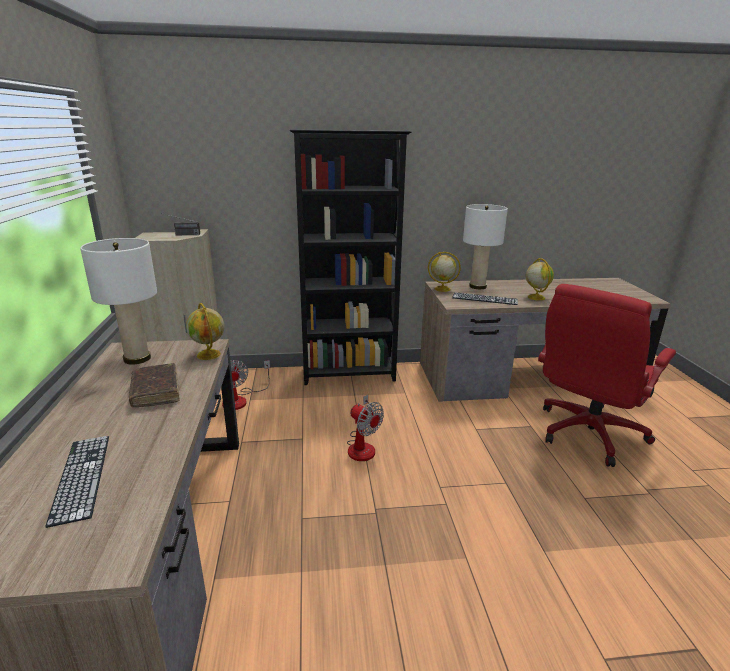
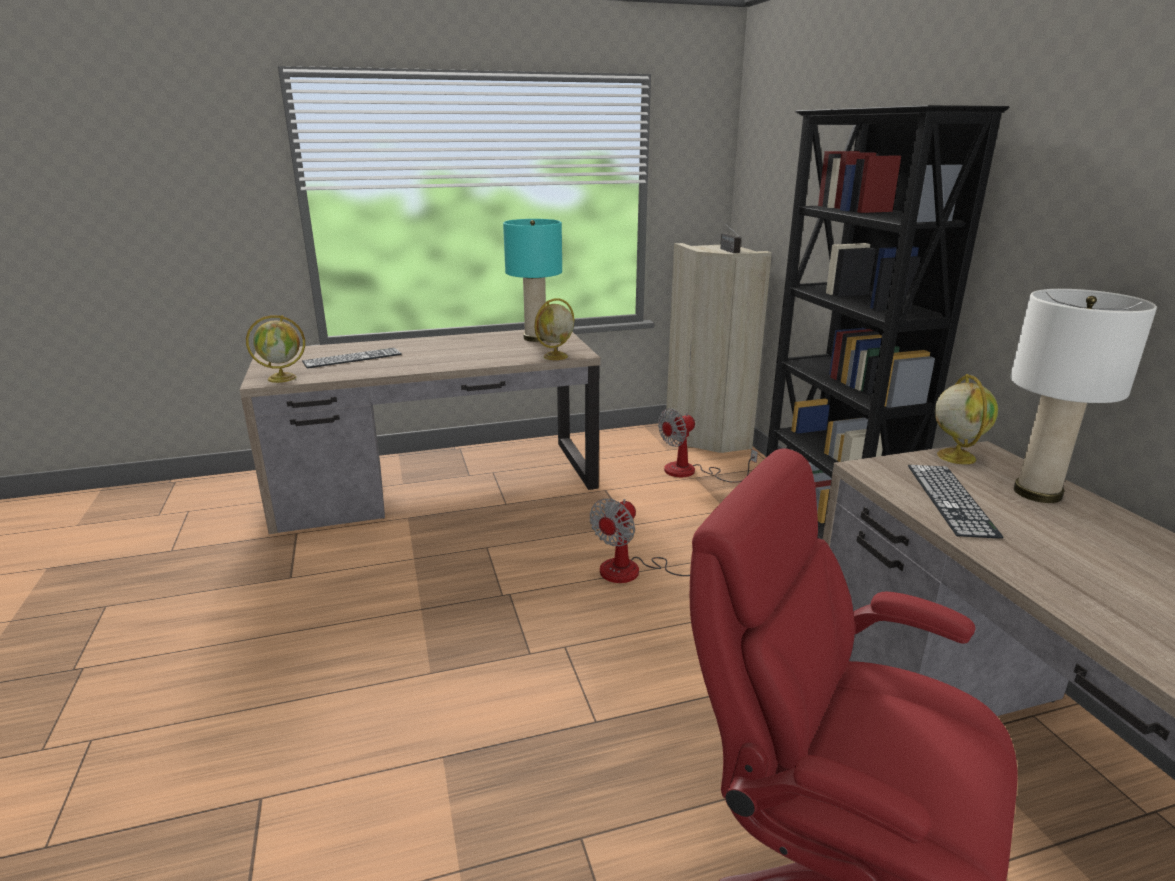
camera: 80 degrees right, 0 degrees up
(137, 359) = (535, 338): white table lamp -> turquoise table lamp
(155, 391) = (474, 353): brown book -> none
(535, 297) = (1061, 566): globe -> globe (283, 378)

